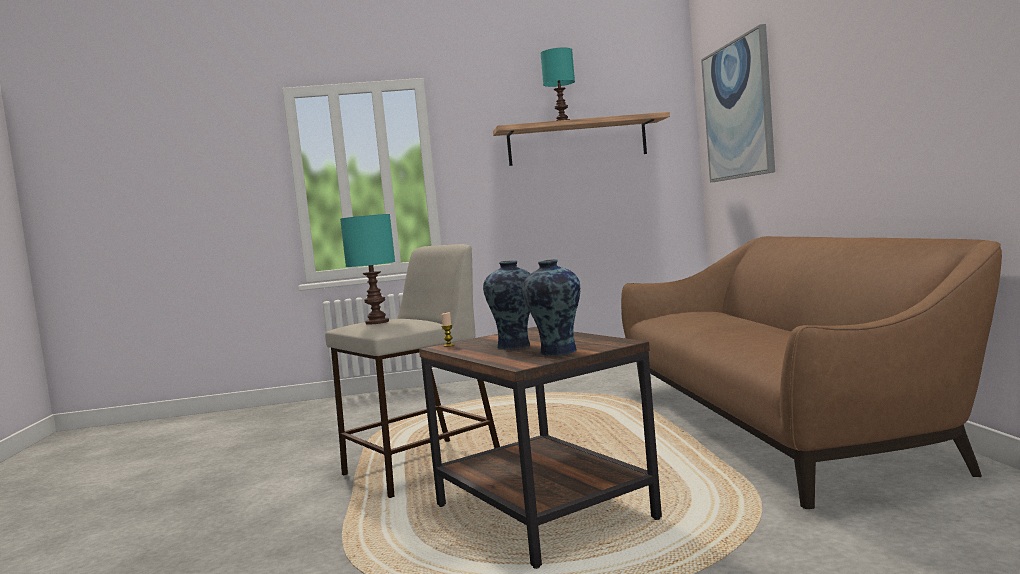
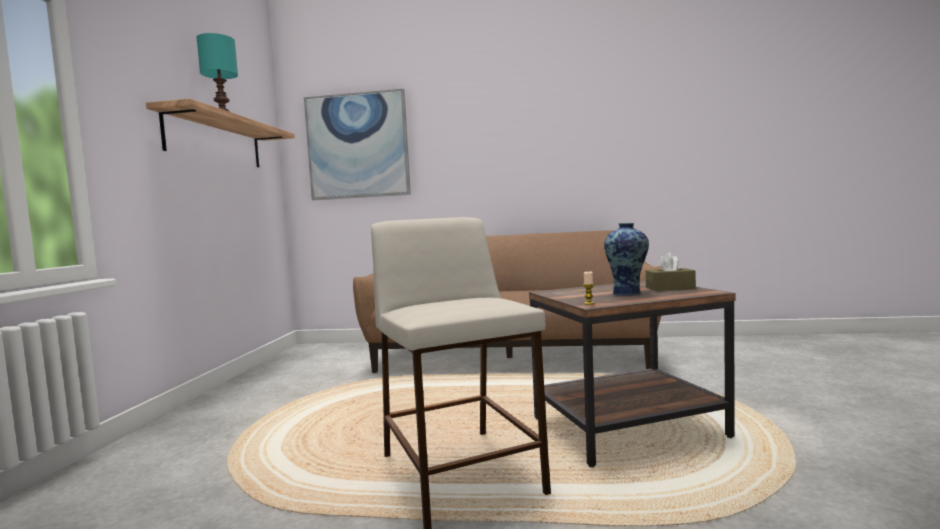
camera: 75 degrees left, 0 degrees up
(376, 322) = (459, 304): turquoise table lamp -> none
(556, 352) = (670, 288): vase -> brown tissue box

